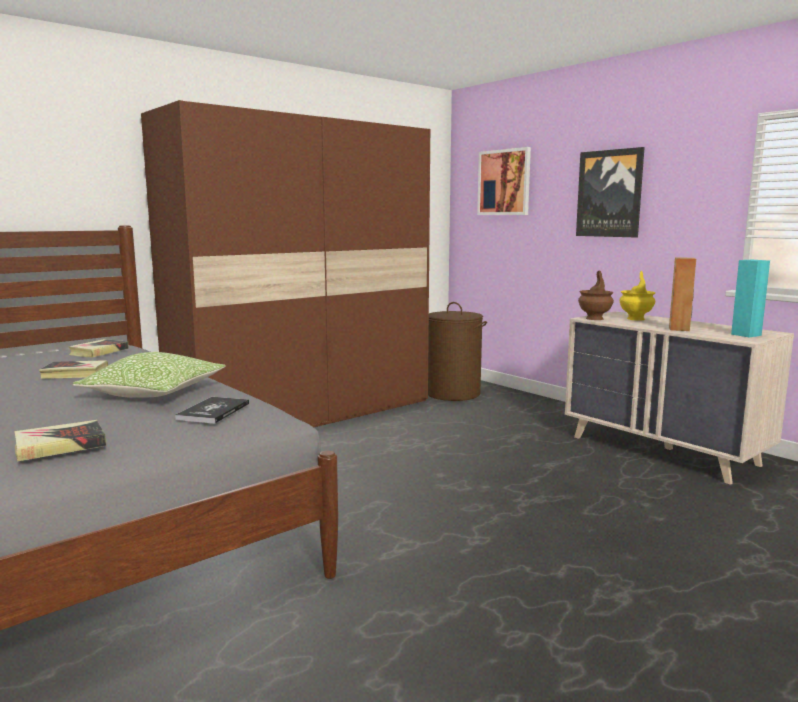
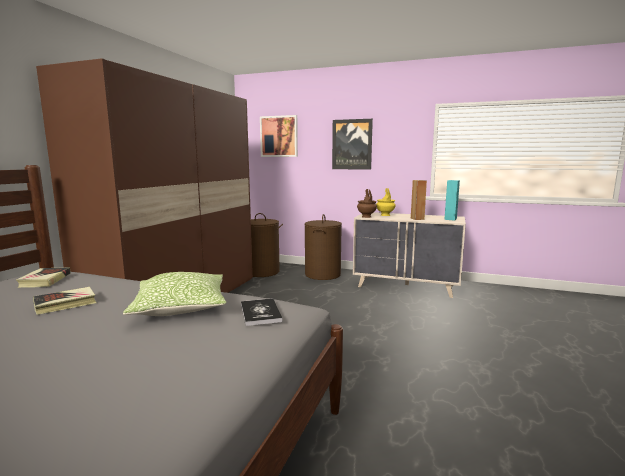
camera: 30 degrees left, 0 degrees up
(60, 446) = (198, 373): book -> none
(540, 411) = (323, 274): none -> brown laundry basket

